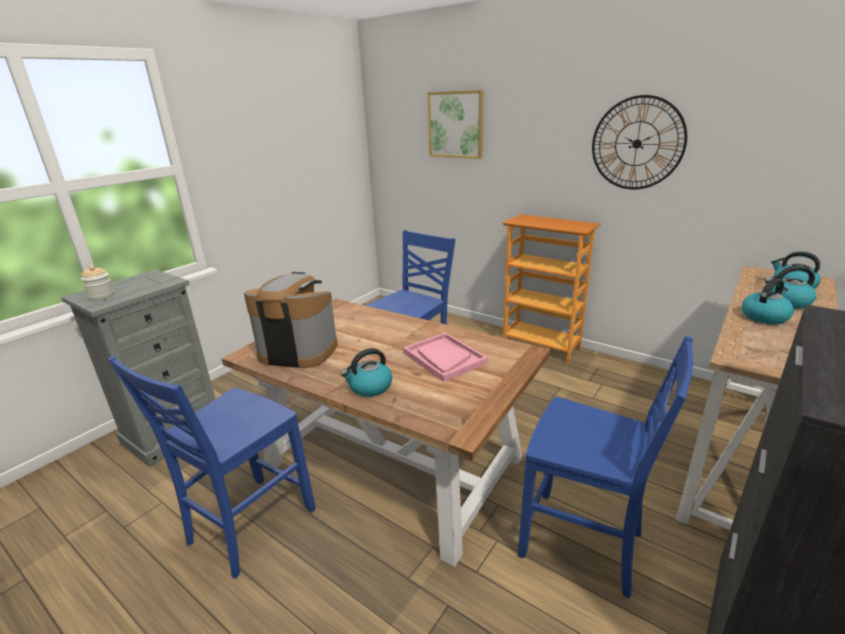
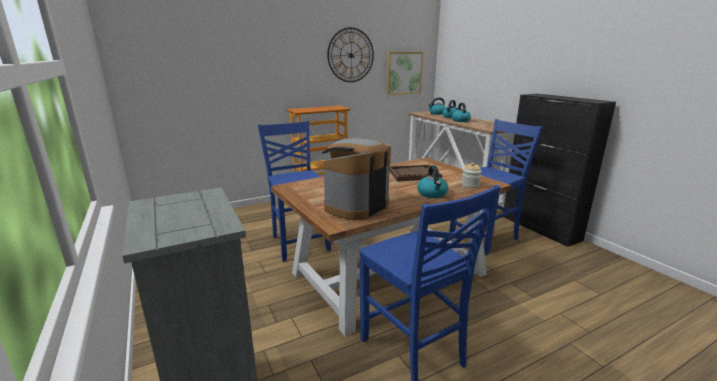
camera: 65 degrees left, 5 degrees down
(101, 296) = (186, 226): jar -> jar (470, 185)
(444, 358) = (414, 174): pink tray -> brown tray
(456, 125) = (220, 43): picture -> picture (404, 73)

